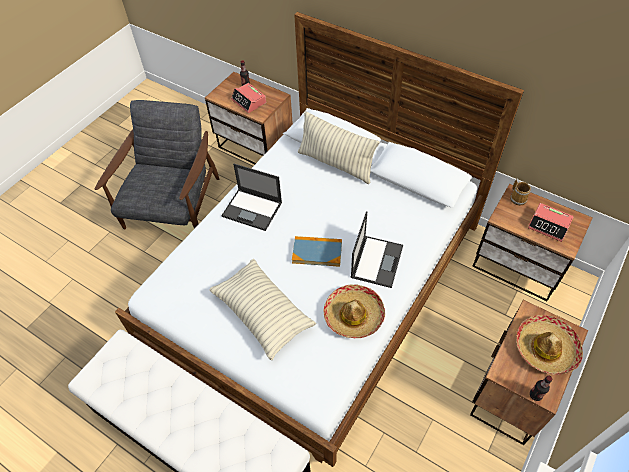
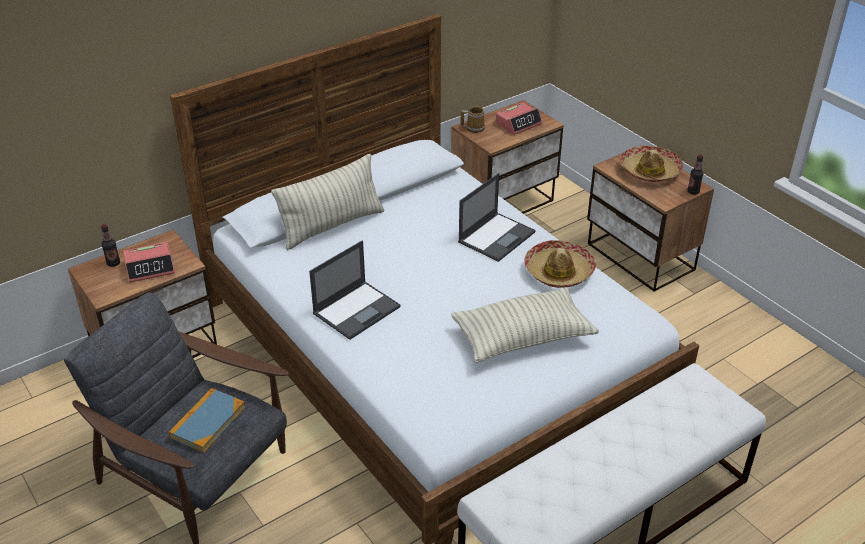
camera: 70 degrees left, 15 degrees down
(317, 252) = (459, 274): book -> book (207, 422)
(377, 261) = (497, 236): laptop -> laptop turned 90 degrees clockwise

